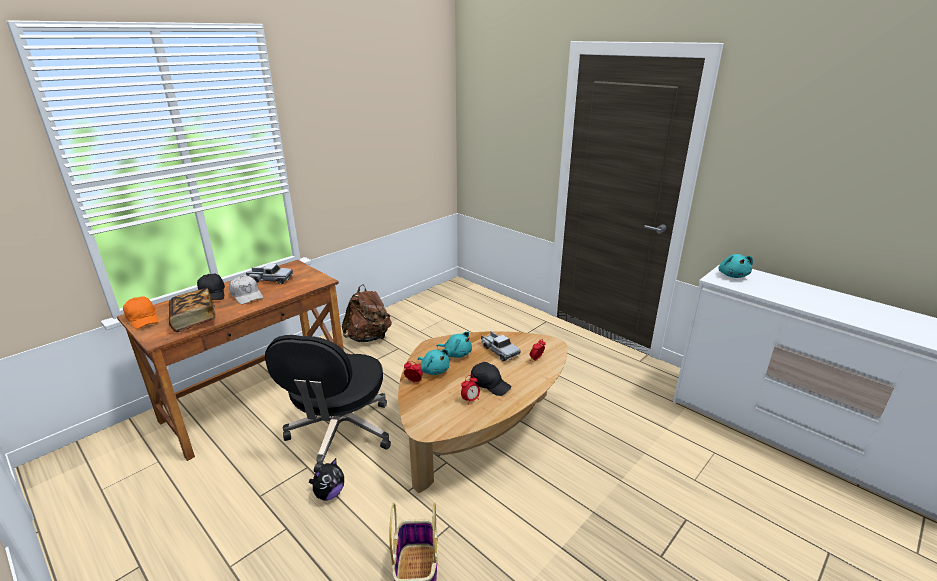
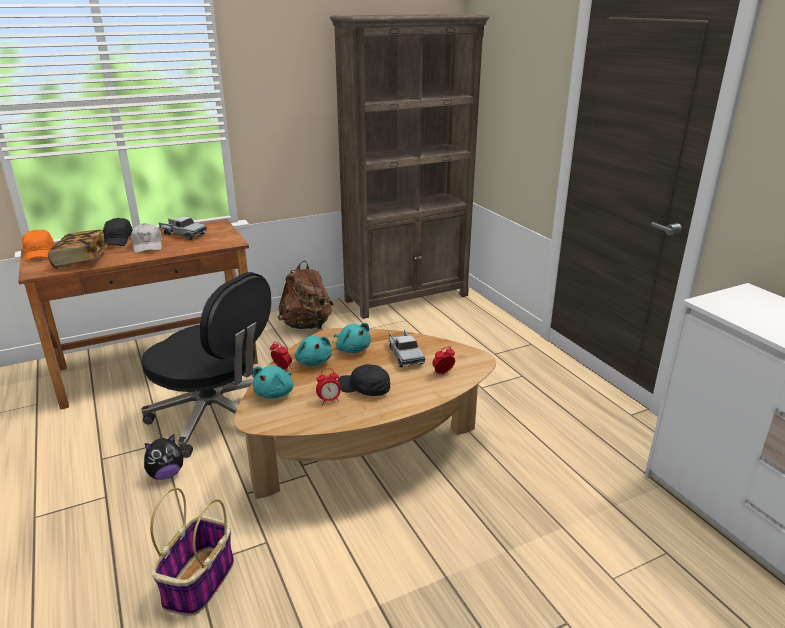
camera: 20 degrees right, 0 degrees up
(340, 433) = (215, 417): black office chair -> black office chair turned 90 degrees counterclockwise
(435, 300) = (407, 298): none -> brown bookcase
(490, 384) = (364, 389): black cap -> black cap turned 150 degrees clockwise
(732, 275) = (743, 301): turquoise plush toy -> turquoise plush toy (275, 393)

